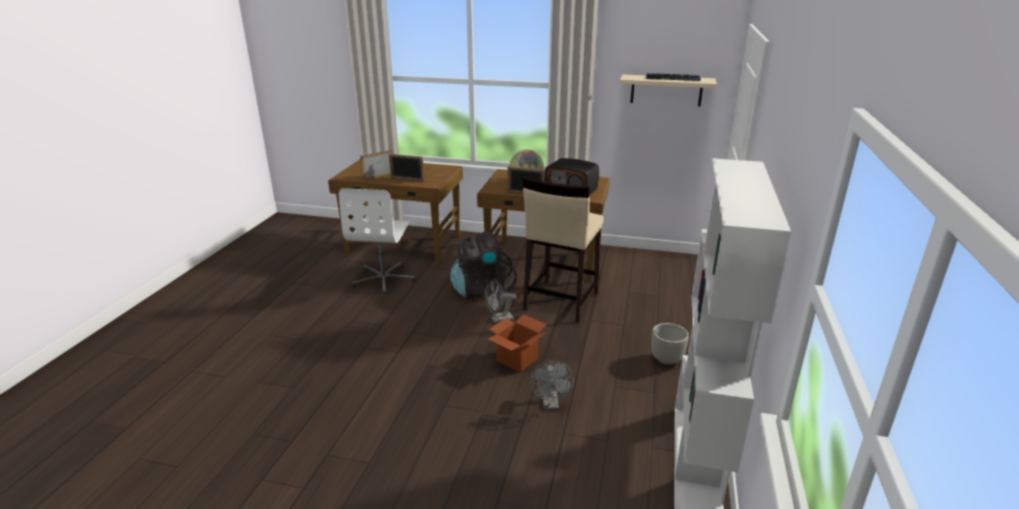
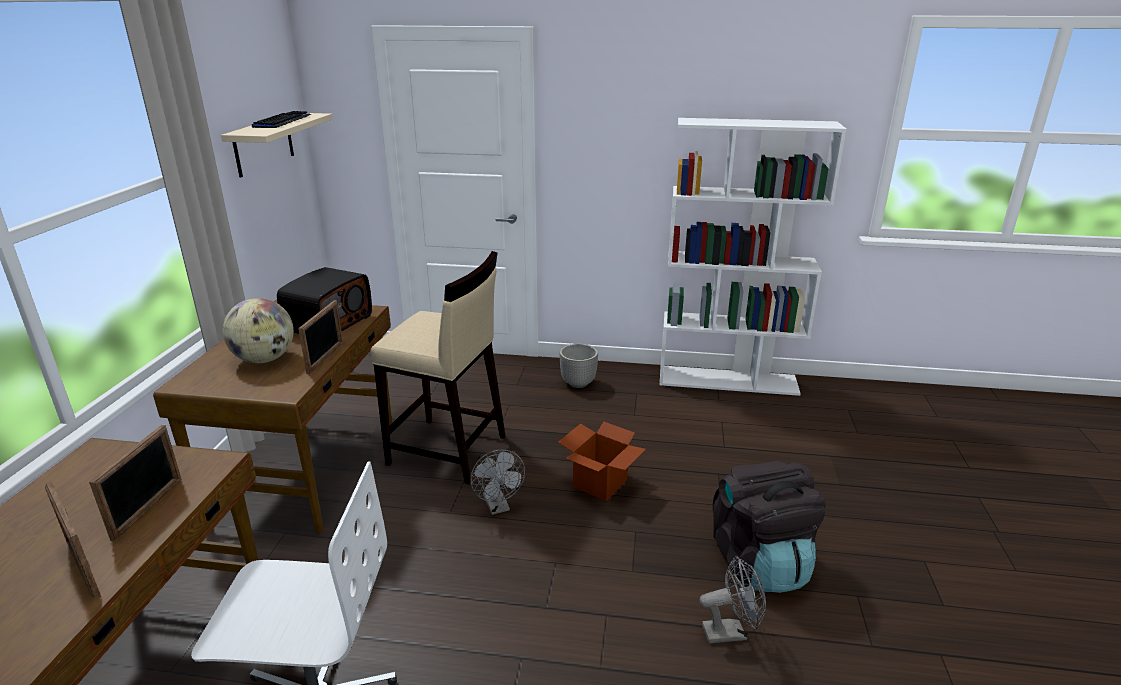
camera: 95 degrees left, 0 degrees up
(481, 290) = (400, 533): black backpack -> black backpack (760, 562)
(551, 404) = (681, 455): grey fan -> grey fan (730, 632)

